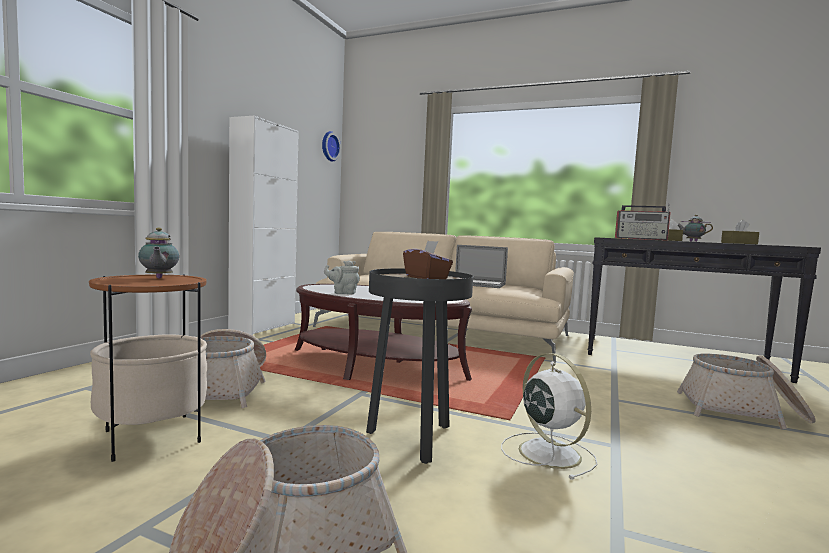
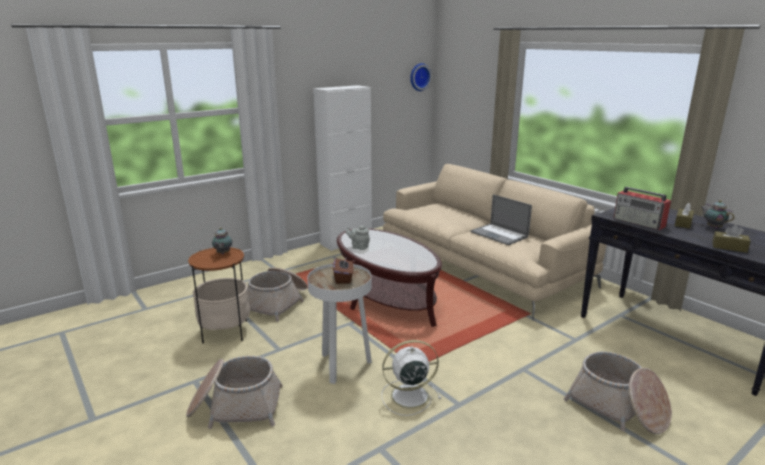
camera: 30 degrees right, 15 degrees up
(412, 440) = (342, 366): black side table -> white side table
(547, 452) = (408, 396): white fan -> white fan turned 105 degrees counterclockwise

